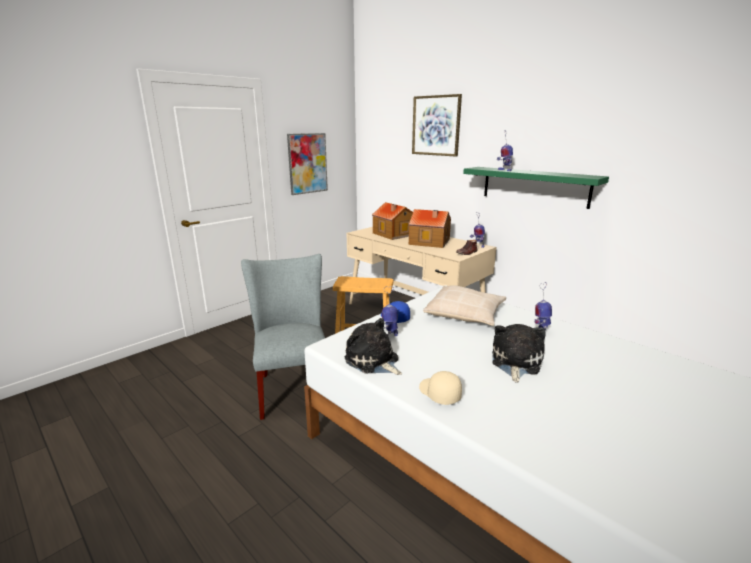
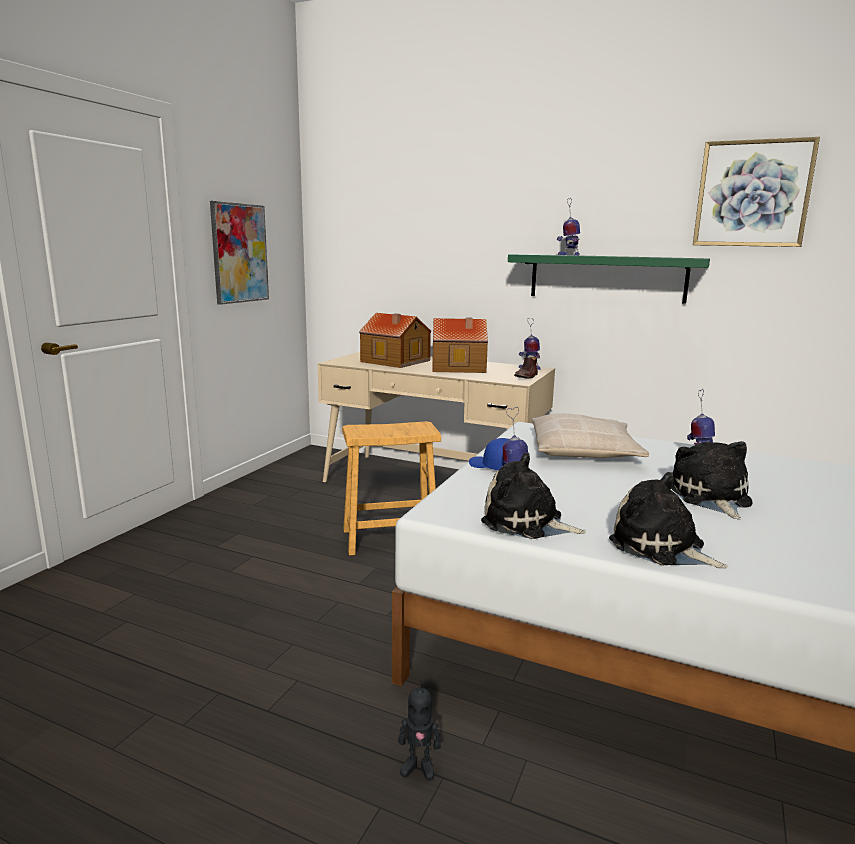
camera: 20 degrees left, 5 degrees down
(290, 487) = (418, 767): none -> toy robot
(293, 387) = (314, 614): grey chair -> none
(436, 125) = (448, 196): picture -> picture (752, 194)
(439, 393) = (661, 547): beige cap -> plush toy

